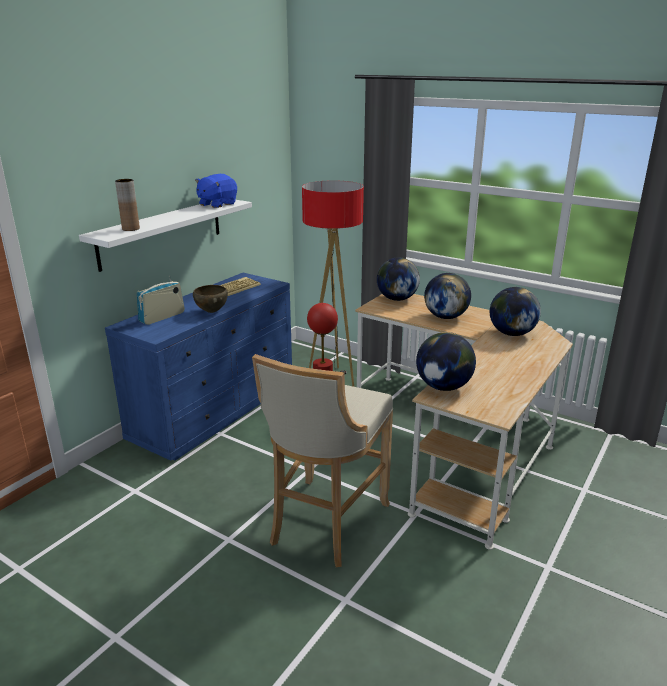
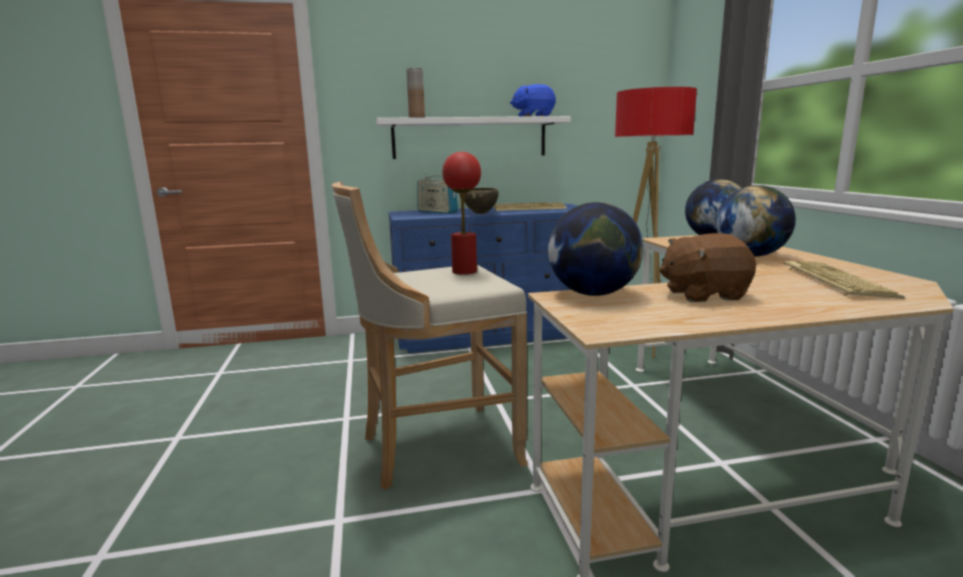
camera: 45 degrees right, 10 degrees down
(162, 317) = (437, 212): radio -> radio turned 135 degrees counterclockwise
(486, 367) = (703, 294): none -> brown plush toy
(511, 333) = (833, 280): globe -> keyboard

